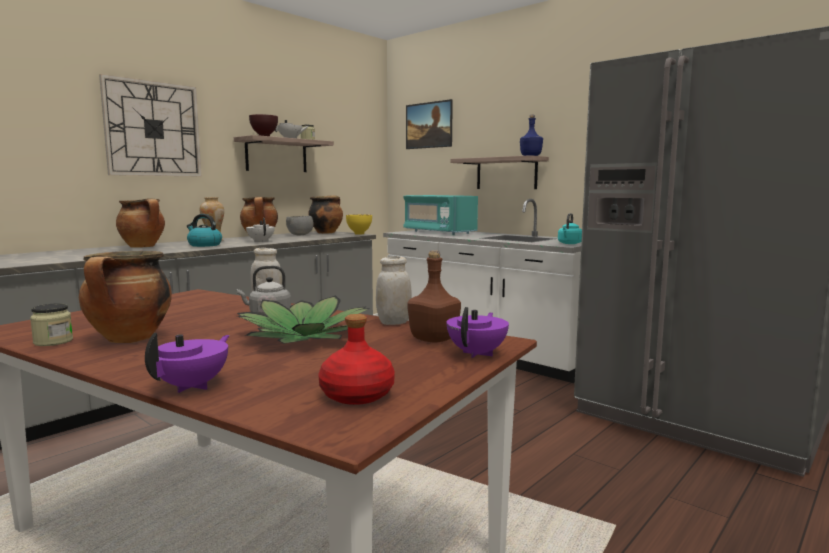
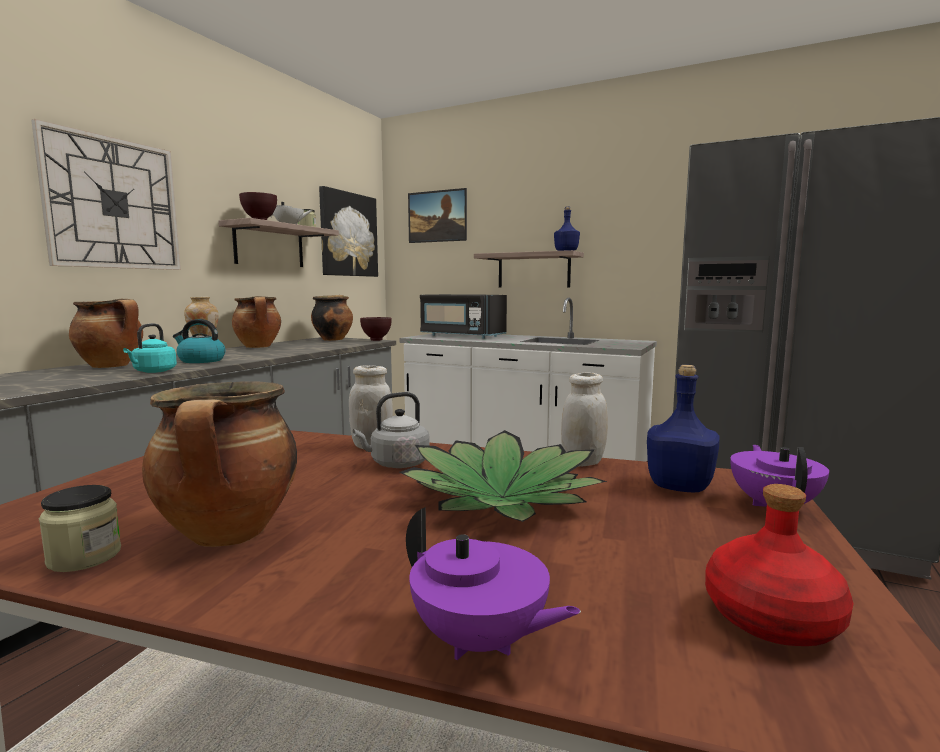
camera: 15 degrees left, 0 degrees up
(193, 386) = (480, 642): purple teapot -> purple teapot turned 120 degrees clockwise
(261, 241) = (271, 353): white teapot -> none
(299, 235) = (306, 343): grey bowl -> none
(350, 143) = (348, 235): none -> picture
(358, 234) = (375, 340): yellow bowl -> brown bowl
(433, 339) = (678, 486): brown bottle -> blue bottle
(438, 232) = (461, 336): turquoise microwave -> black microwave
(569, 243) = (627, 345): turquoise kettle -> turquoise kettle (153, 371)

